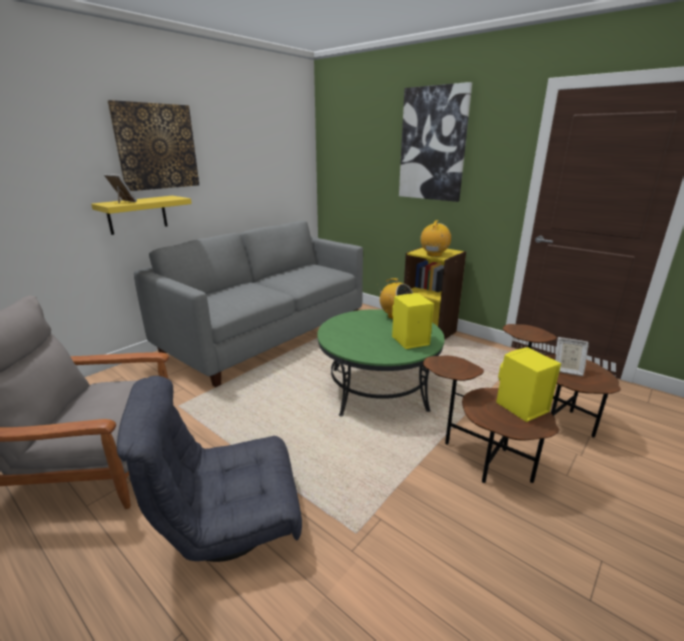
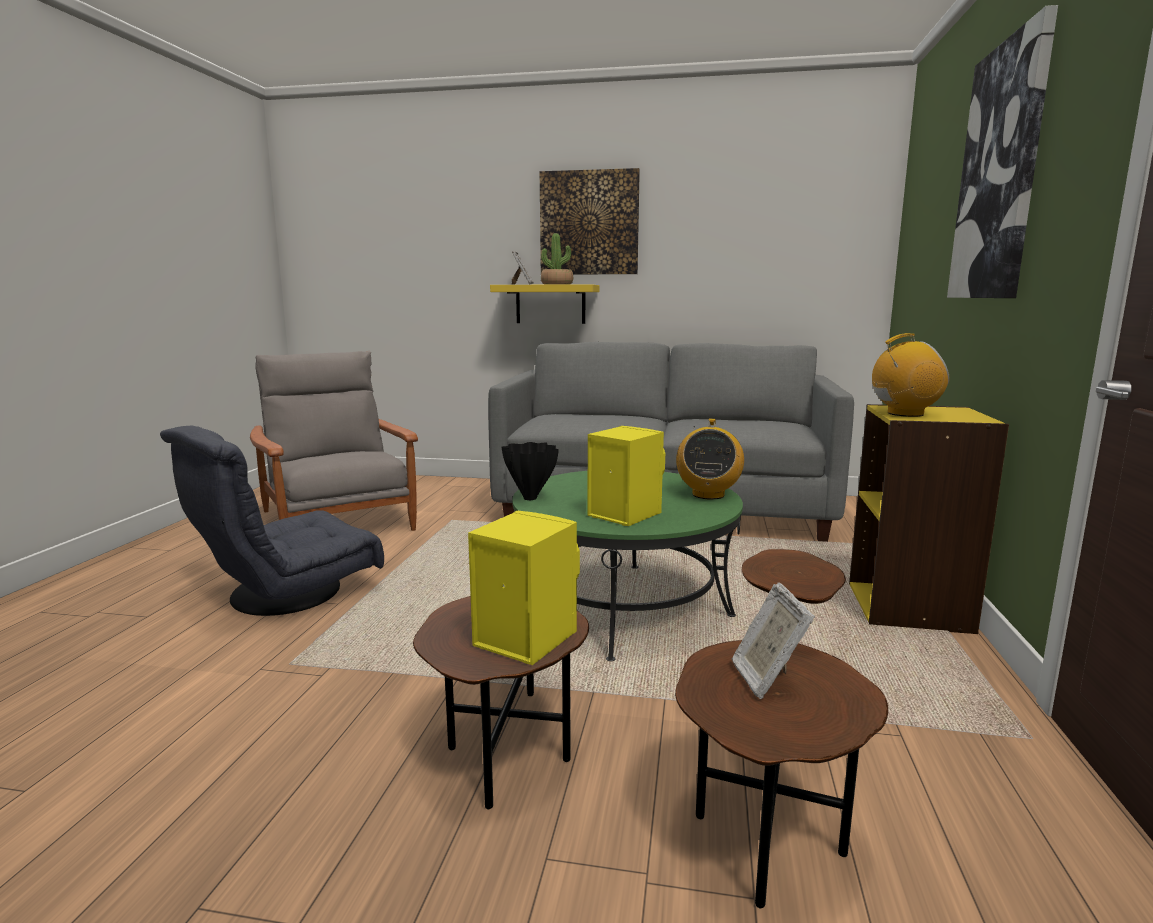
camera: 60 degrees right, 10 degrees down
(153, 199) = (557, 284): none -> potted plant
(228, 520) = (285, 594): grey armchair -> grey armchair turned 90 degrees counterclockwise
(358, 354) = (530, 498): none -> black vase

